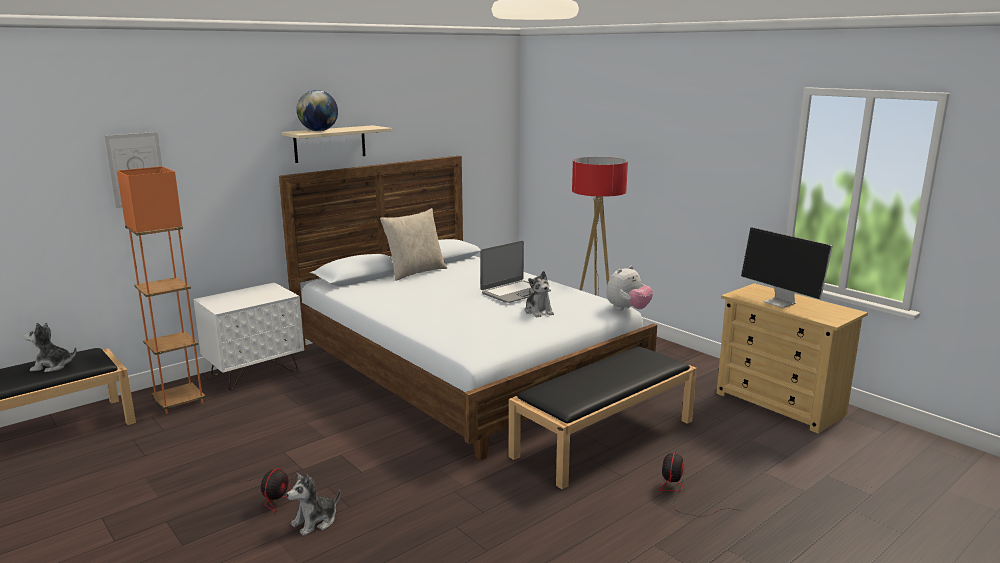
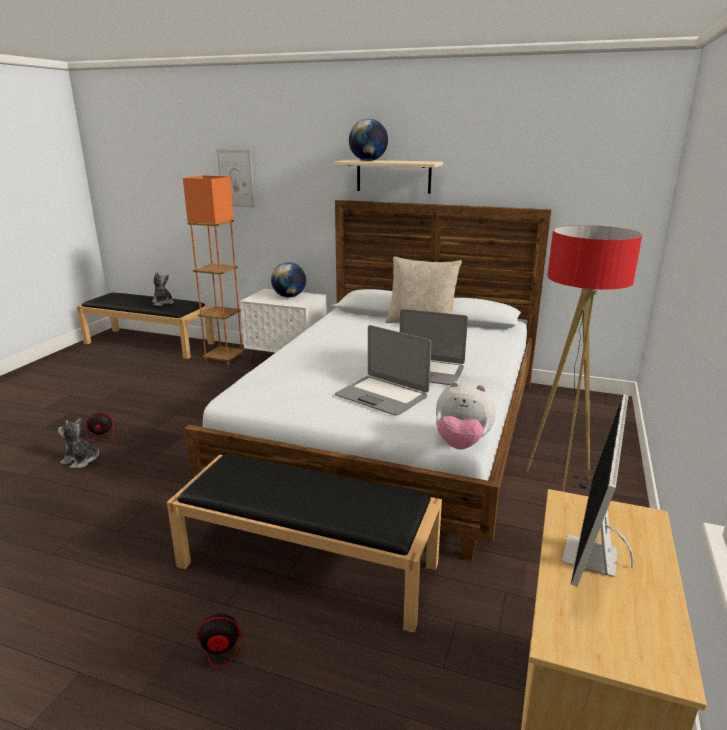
camera: 60 degrees right, 5 degrees up
(249, 294) = (289, 296): none -> globe
(538, 311) = (382, 396): plush toy -> laptop

